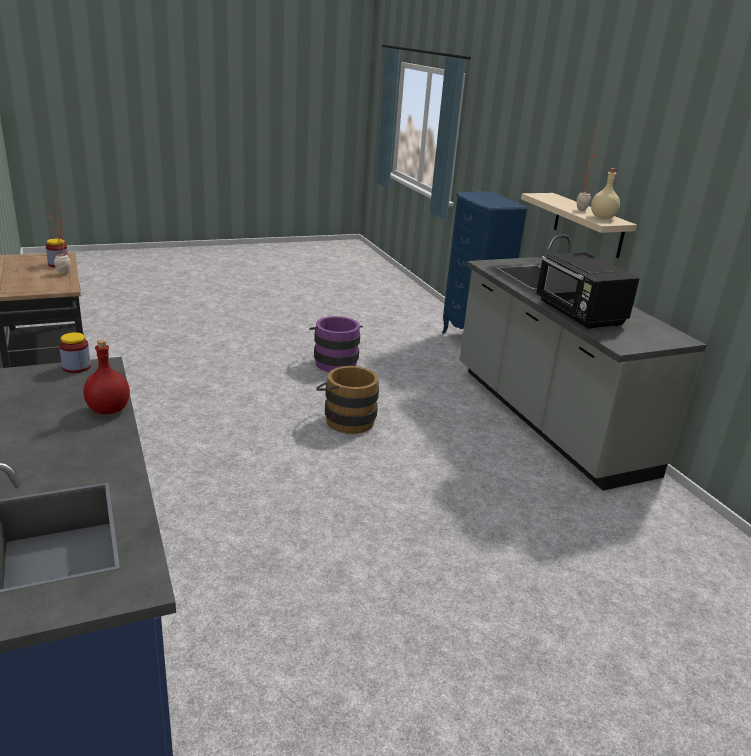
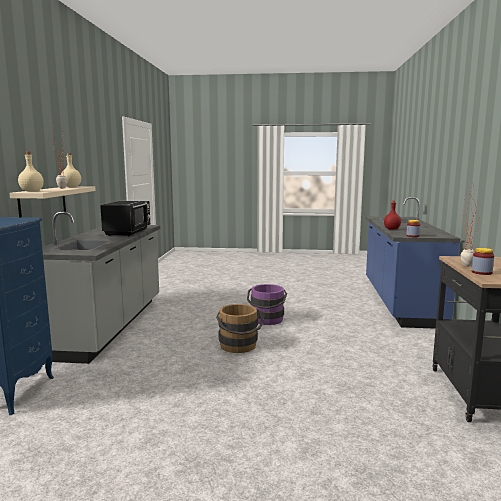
camera: 150 degrees left, 15 degrees down
(334, 362) = (192, 396): purple bucket -> purple bucket (267, 320)
(551, 196) = (31, 191): none -> beige bottle

